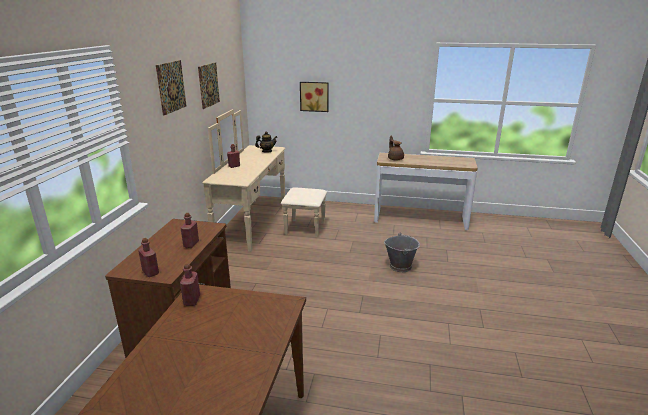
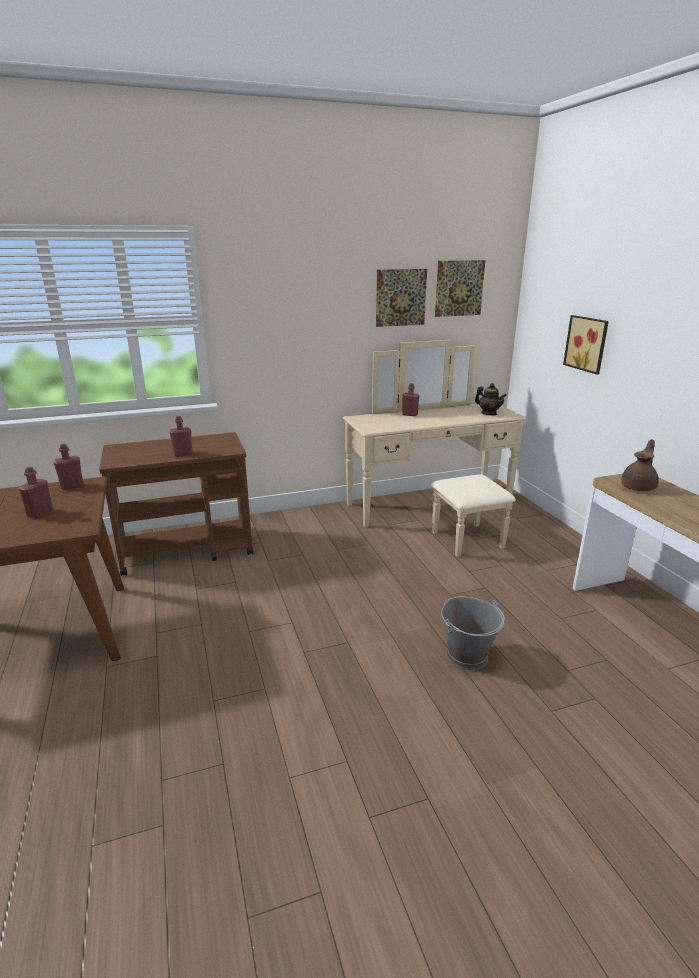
camera: 60 degrees right, 0 degrees up
(150, 272) = (116, 456): red bottle -> red bottle (40, 513)
(171, 87) = (306, 287): picture -> picture (459, 288)

